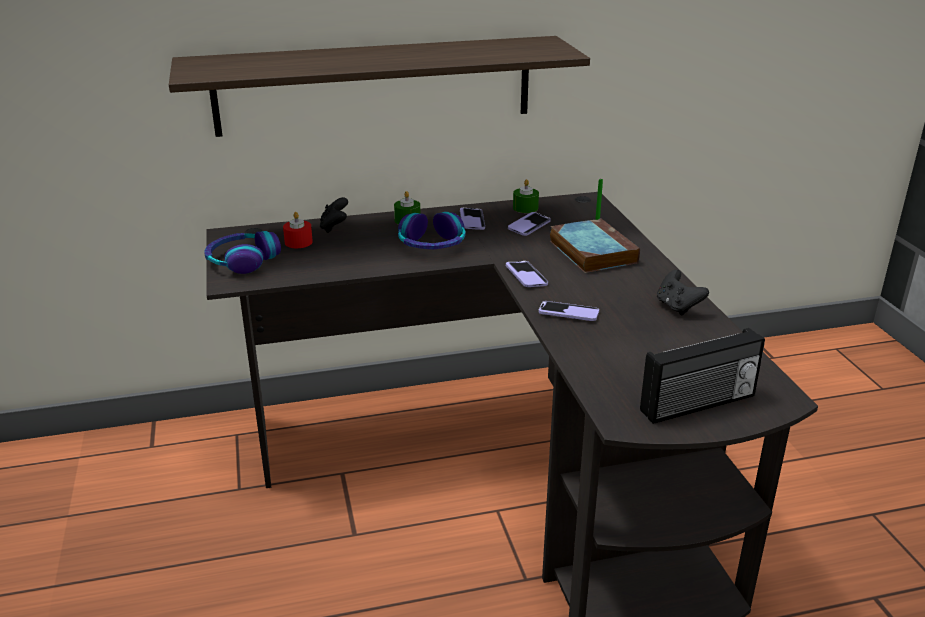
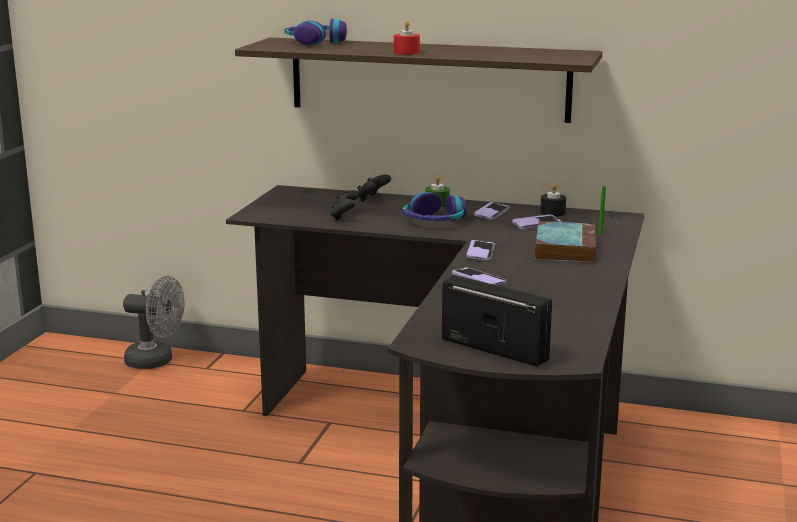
camera: 30 degrees right, 10 degrees down
(84, 455) = (156, 361): none -> grey fan
(242, 261) = (276, 206): headphones -> headphones (315, 42)
(298, 242) = (332, 202): red candle -> red candle (406, 52)
(525, 208) = (552, 213): green candle -> black candle
(677, 307) = (581, 294): black game controller -> black game controller (344, 217)
(699, 404) = (495, 348): radio -> radio turned 150 degrees counterclockwise

